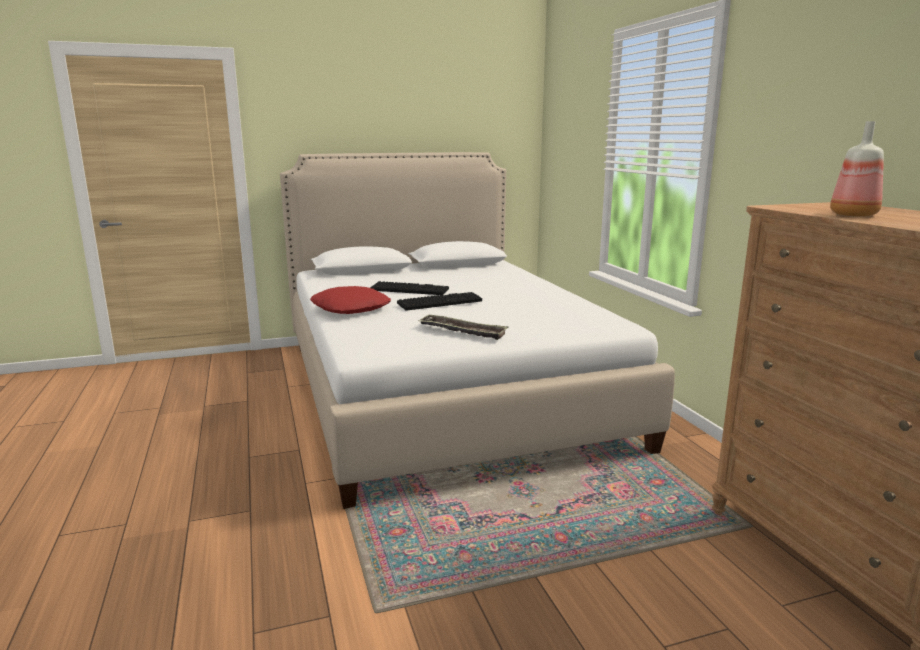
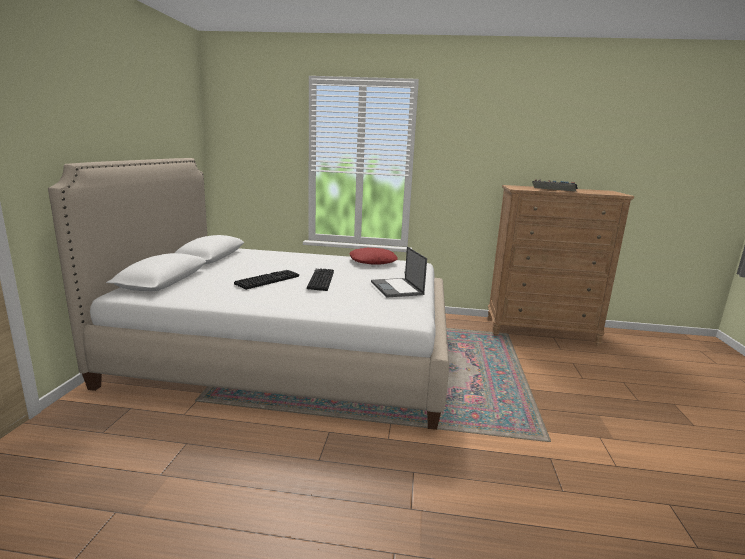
camera: 65 degrees left, 0 degrees up
(351, 308) = (292, 303): red pillow -> red pillow (372, 261)
(462, 331) = (397, 288): tray -> laptop
(851, 215) = (552, 190): bottle -> keyboard

